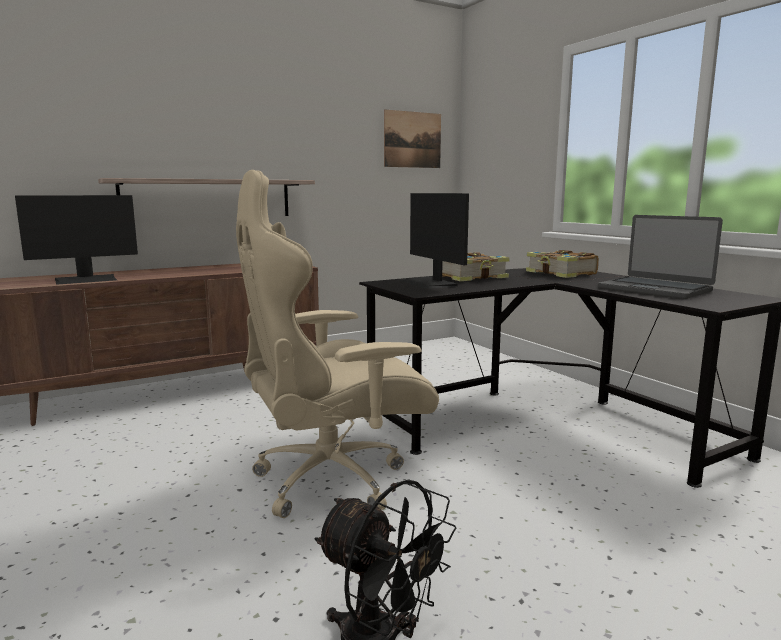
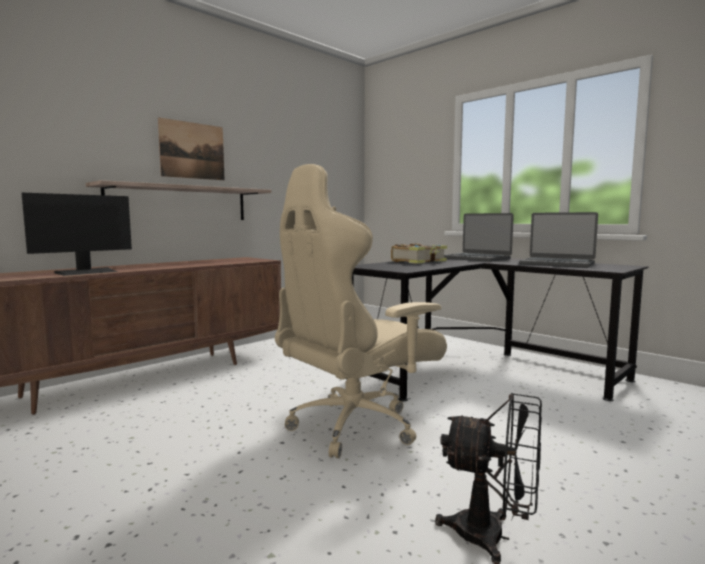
camera: 15 degrees left, 5 degrees down
(412, 139) = (333, 162): picture -> picture (192, 150)
(429, 283) = (396, 265): monitor -> none
(561, 274) = (476, 258): book -> laptop

